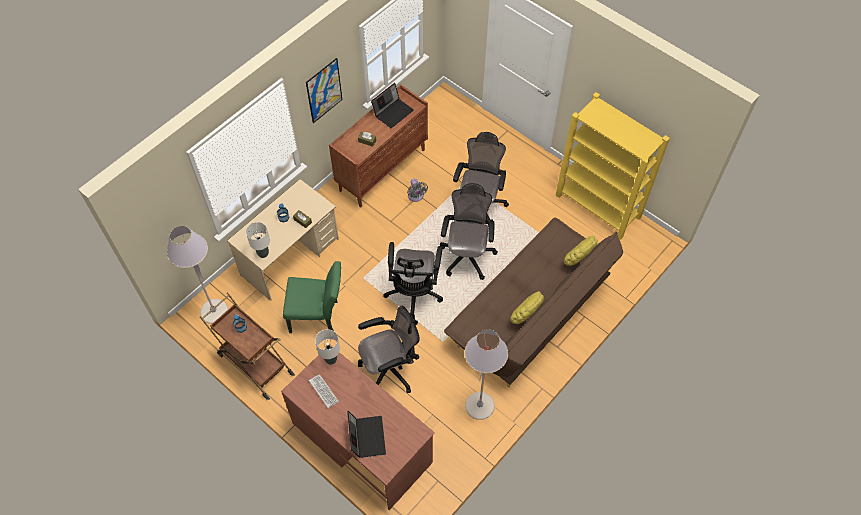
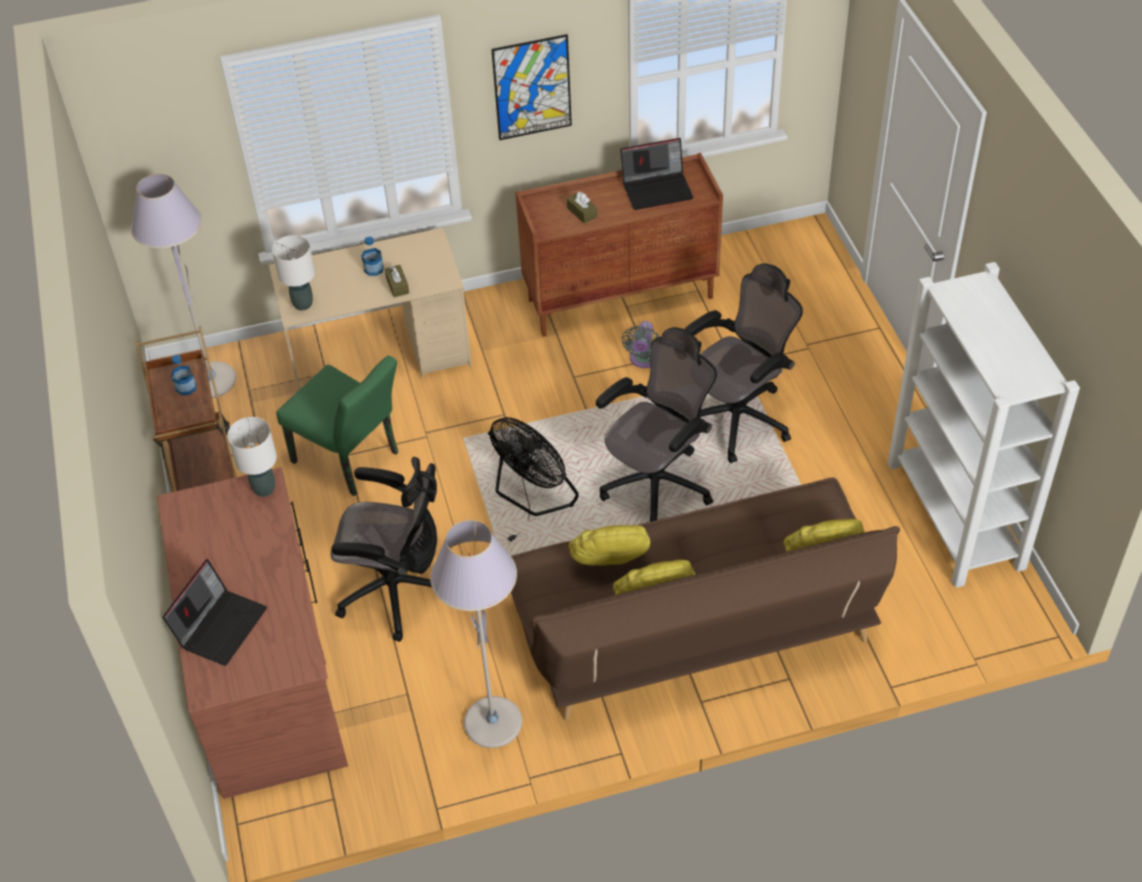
camera: 35 degrees right, 10 degrees down
(323, 391) = (215, 527): keyboard -> none
(414, 292) = (526, 498): office chair -> black fan
(494, 309) = (610, 567): none -> yellow pillow
(598, 206) = (955, 514): yellow bookcase -> white bookcase

